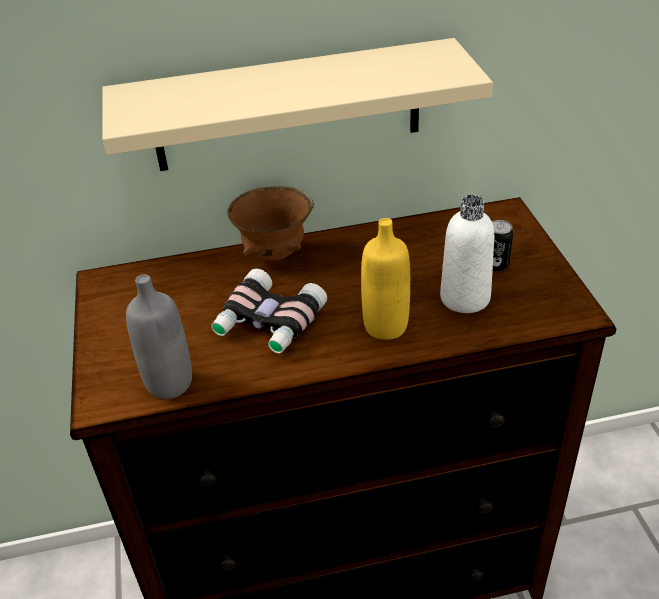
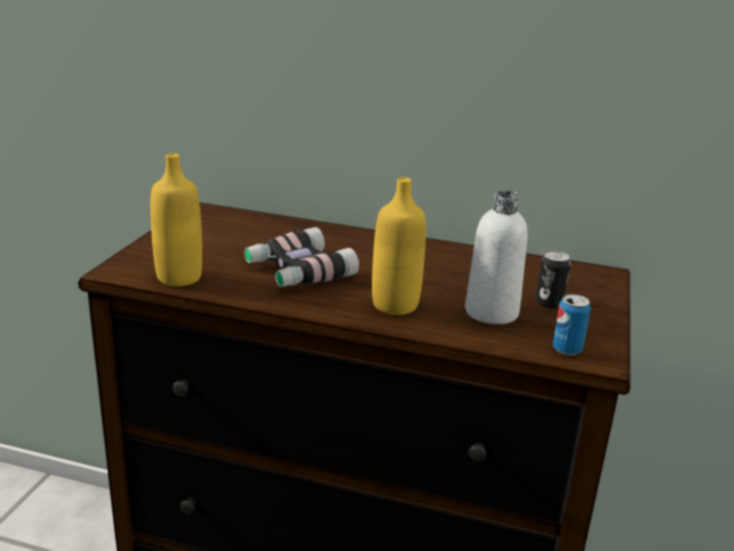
camera: 25 degrees right, 15 degrees down
(169, 383) = (179, 278): grey bottle -> yellow bottle
(275, 254) = (354, 236): brown bowl -> none
(287, 107) = (403, 99): beige shelf -> none
(550, 313) = (567, 349): none -> can

